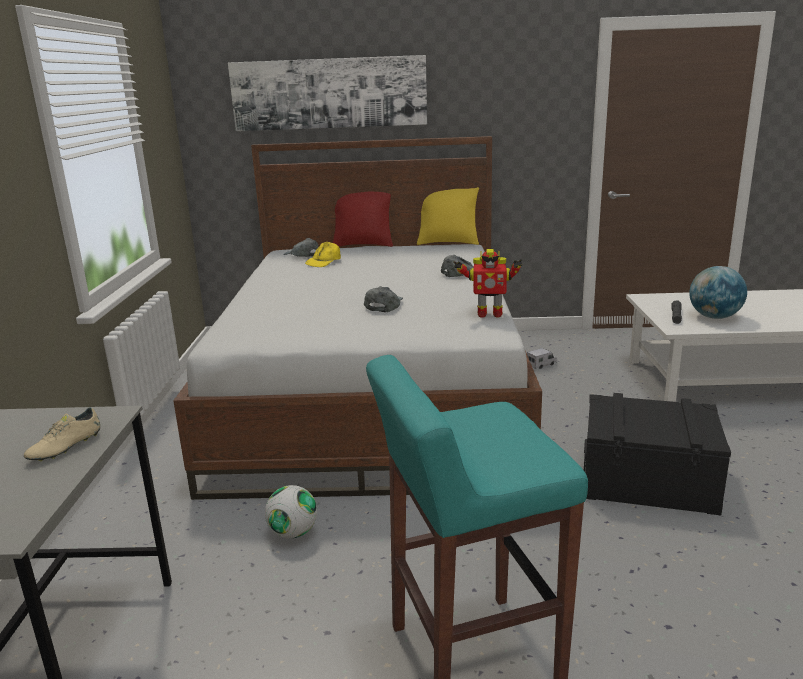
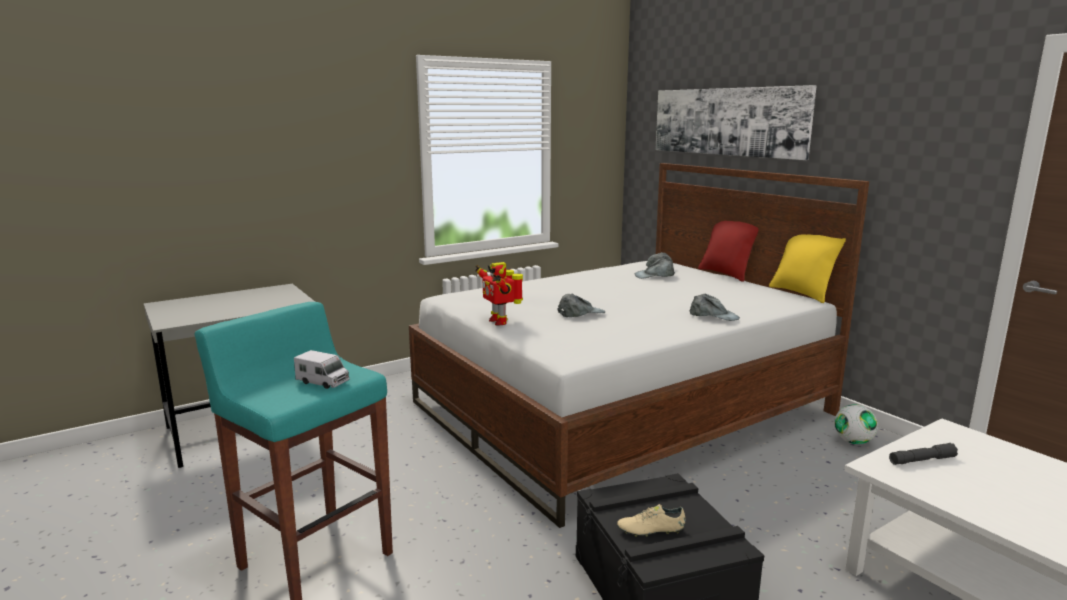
camera: 55 degrees right, 5 degrees down
(65, 447) = (258, 307): beige shoe -> beige shoe (650, 530)
(293, 533) = (406, 446): football -> football (853, 442)
(324, 261) = (654, 275): yellow cap -> grey cap
(488, 314) = (616, 346): toy robot -> toy robot (499, 321)
(541, 365) = (817, 462): toy truck -> toy truck (323, 382)
(714, 317) = (975, 486): globe -> none

